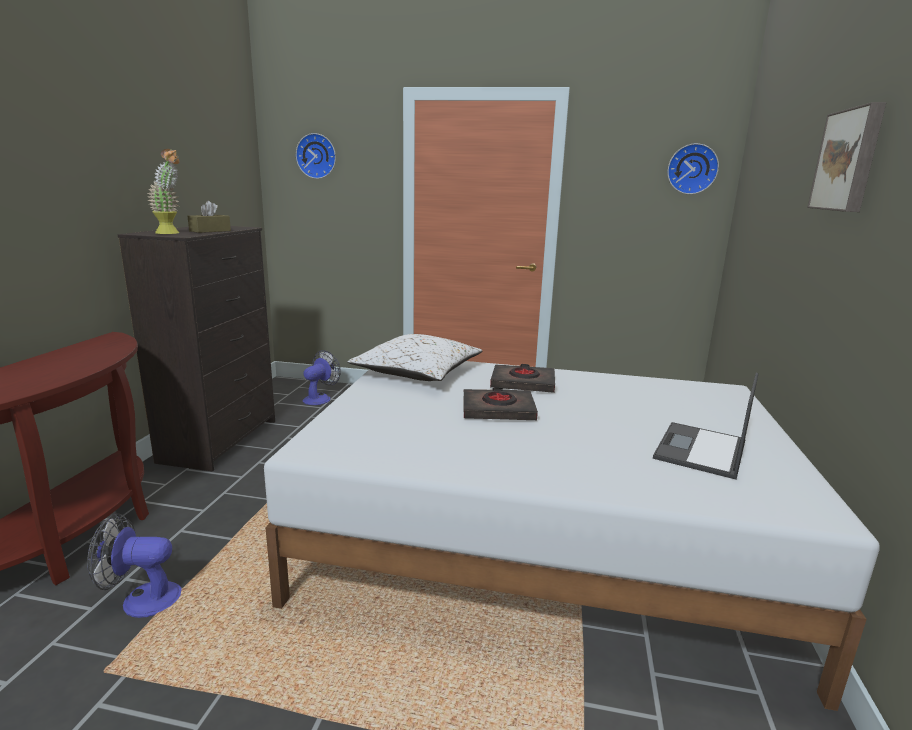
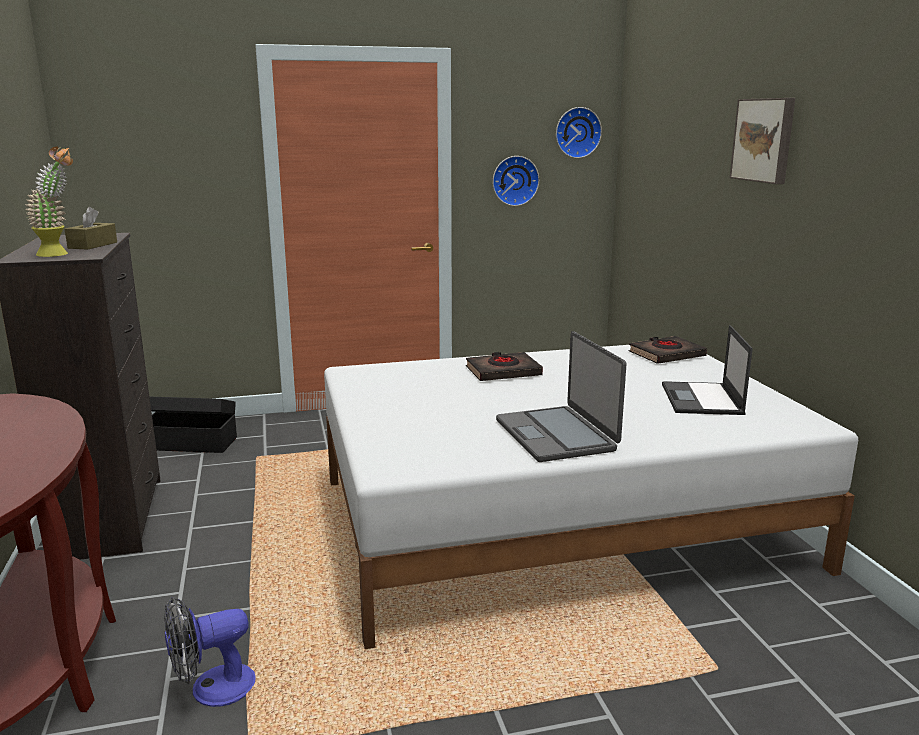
camera: 25 degrees left, 0 degrees up
(317, 156) = (141, 130): wall clock -> wall clock (514, 180)
(320, 398) = (190, 443): fan -> black storage box
(418, 373) = (390, 380): white pillow -> none
(497, 453) = (556, 435): none -> laptop
(498, 410) = (512, 400): black book -> black book (666, 355)

